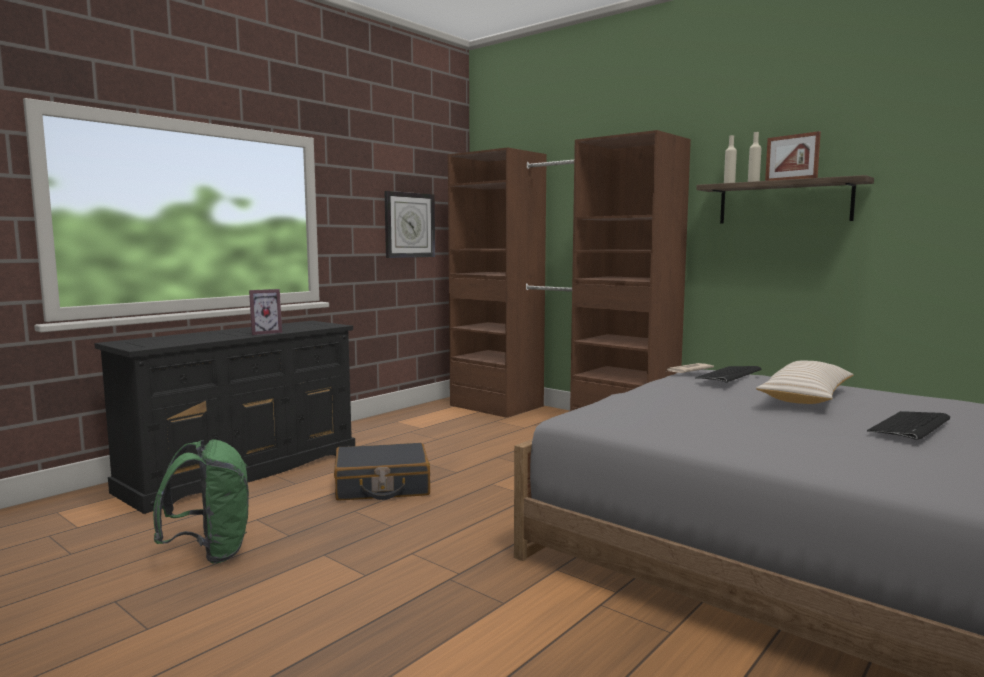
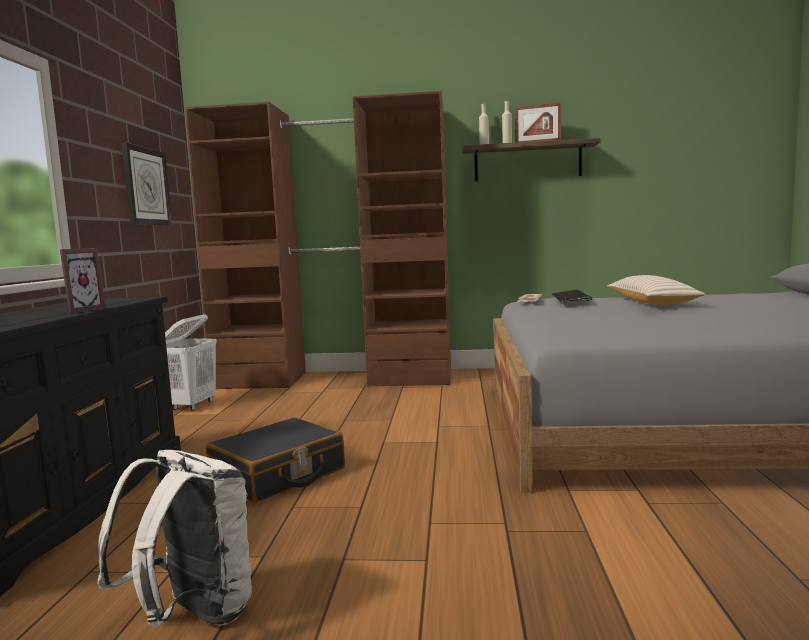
camera: 35 degrees left, 0 degrees up
(210, 553) = (192, 615): green backpack -> white backpack
(417, 417) = (192, 406): none -> white laundry basket
(910, 426) = (758, 306): keyboard -> none

